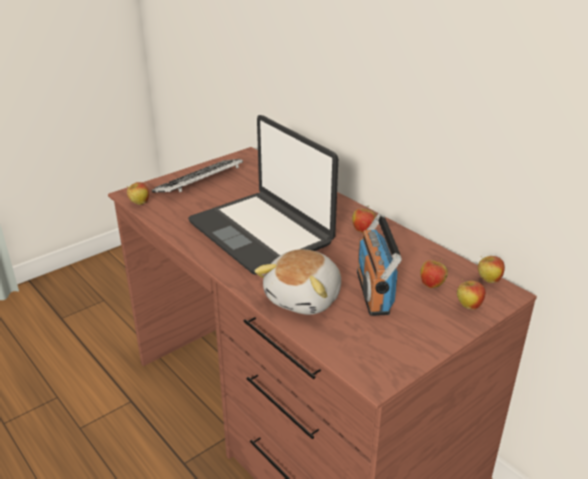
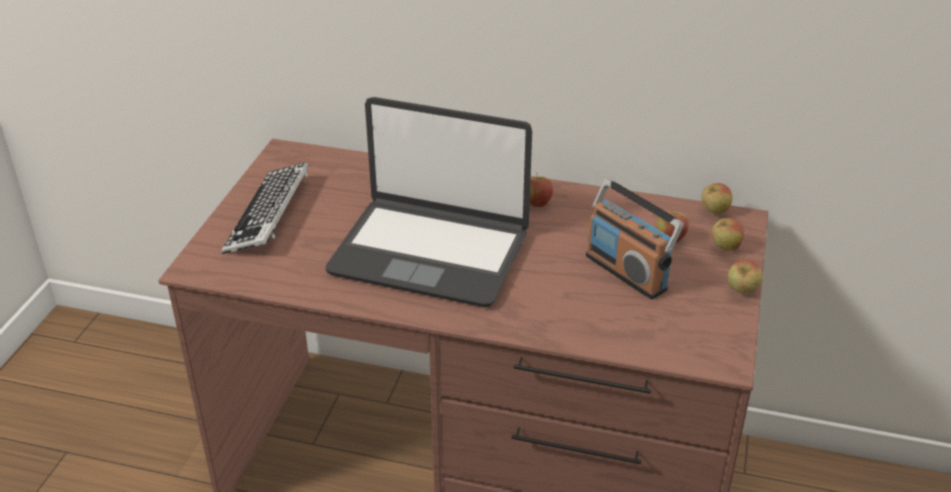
camera: 35 degrees left, 5 degrees up
(139, 203) = (225, 276): apple -> apple (741, 291)
(305, 298) = (569, 310): plush toy -> none

